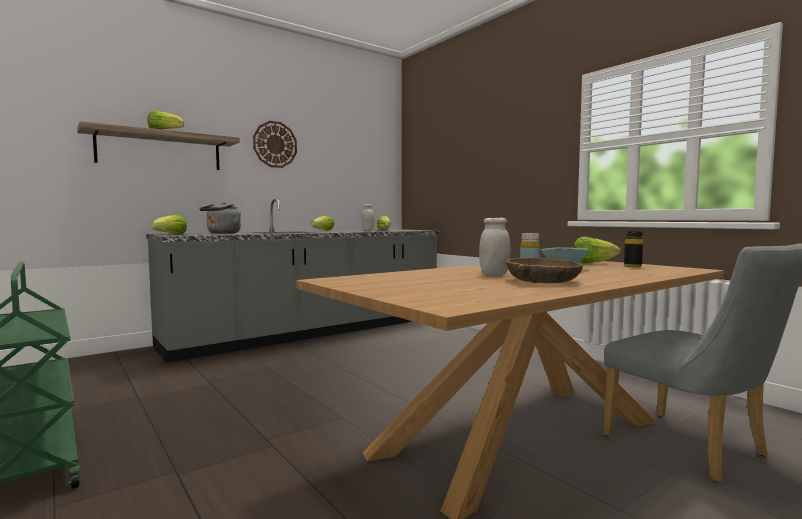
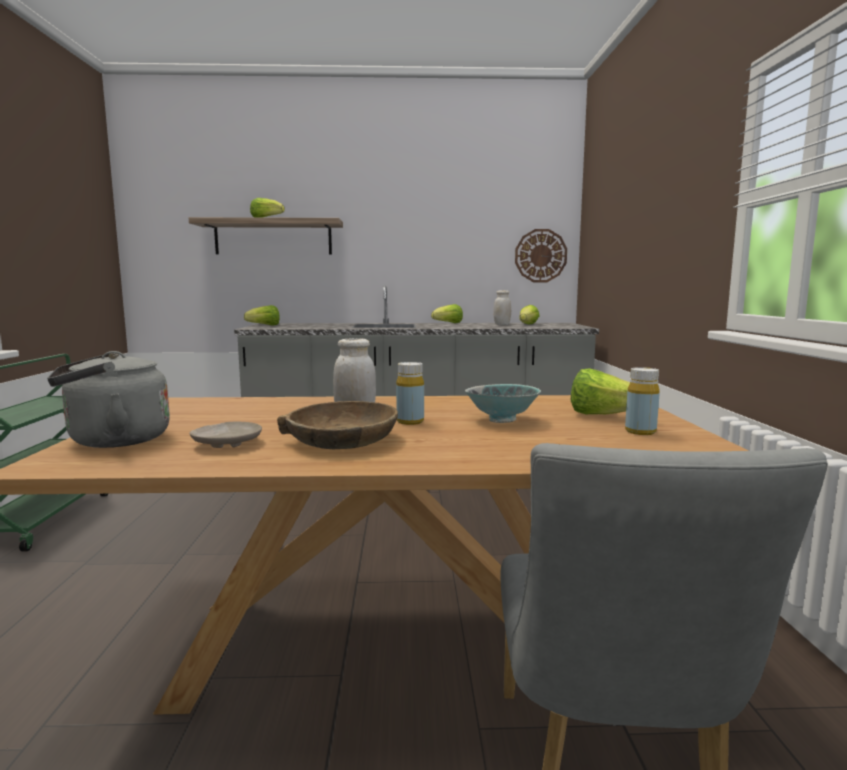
camera: 35 degrees right, 5 degrees up
(222, 233) = (316, 325): grey kettle -> grey kettle (113, 441)
(275, 144) = (396, 220): wall clock -> wall clock (540, 255)
(494, 288) = (227, 443): none -> beige plate
(632, 266) = (640, 431): black bottle -> yellow bottle

